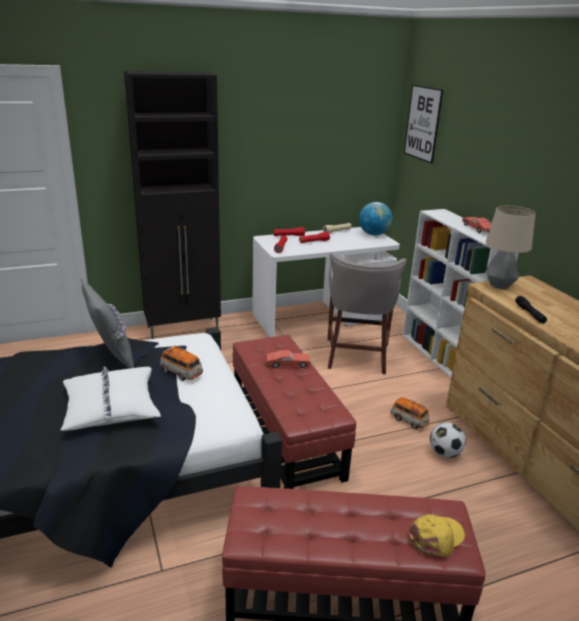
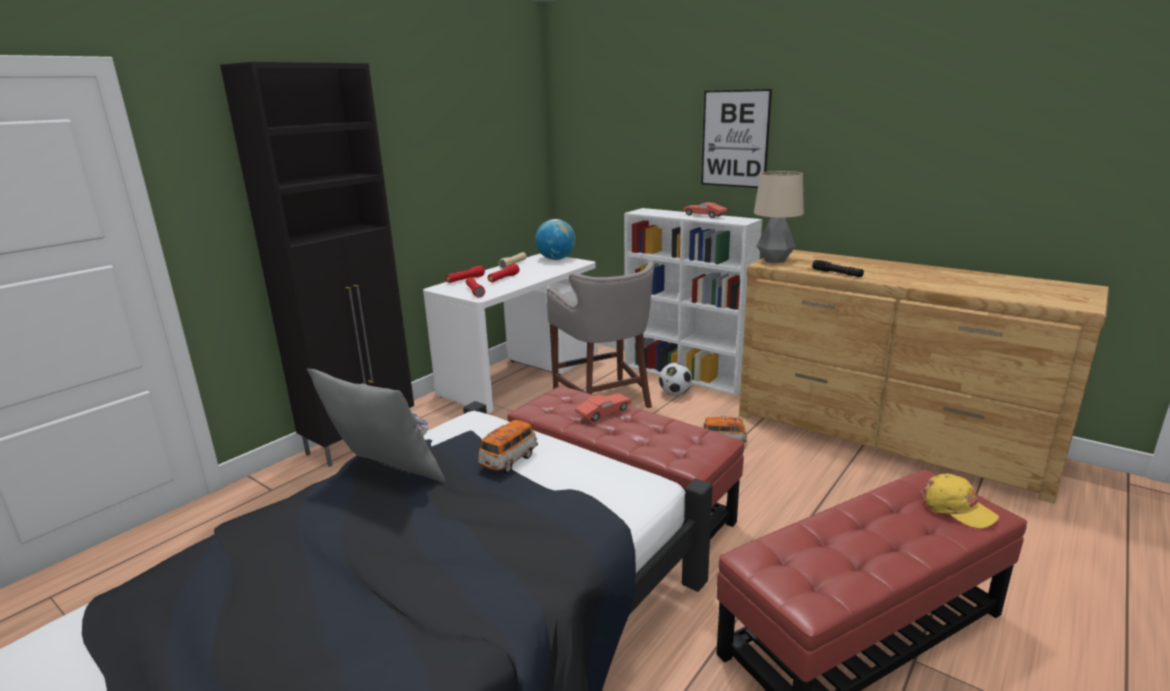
camera: 30 degrees left, 5 degrees down
(111, 406) = (473, 532): white pillow -> none
(181, 373) = (509, 460): toy car -> toy car turned 60 degrees counterclockwise
(423, 123) = (584, 119): picture -> picture (735, 139)
(436, 538) = (957, 508): yellow cap -> yellow cap turned 120 degrees clockwise
(444, 453) = (787, 457): football -> football (675, 393)

